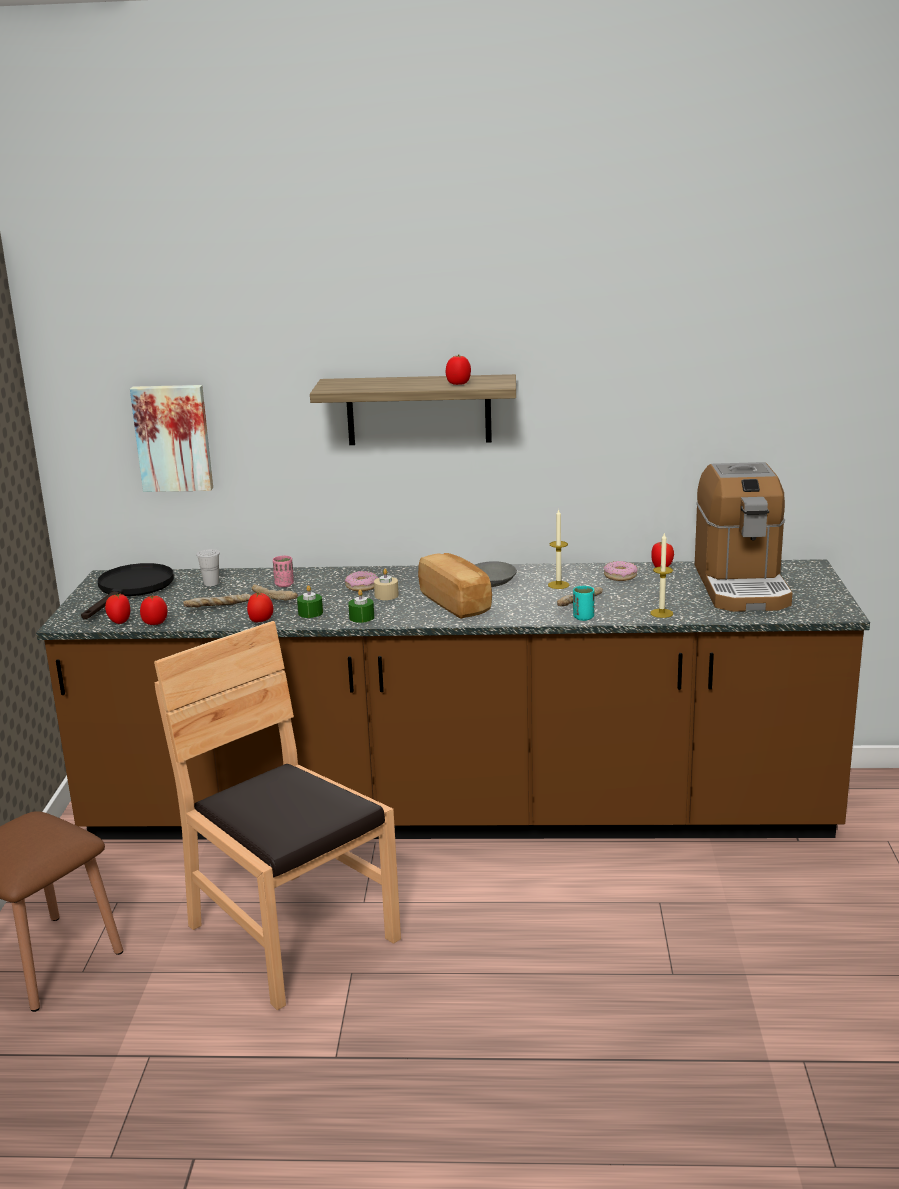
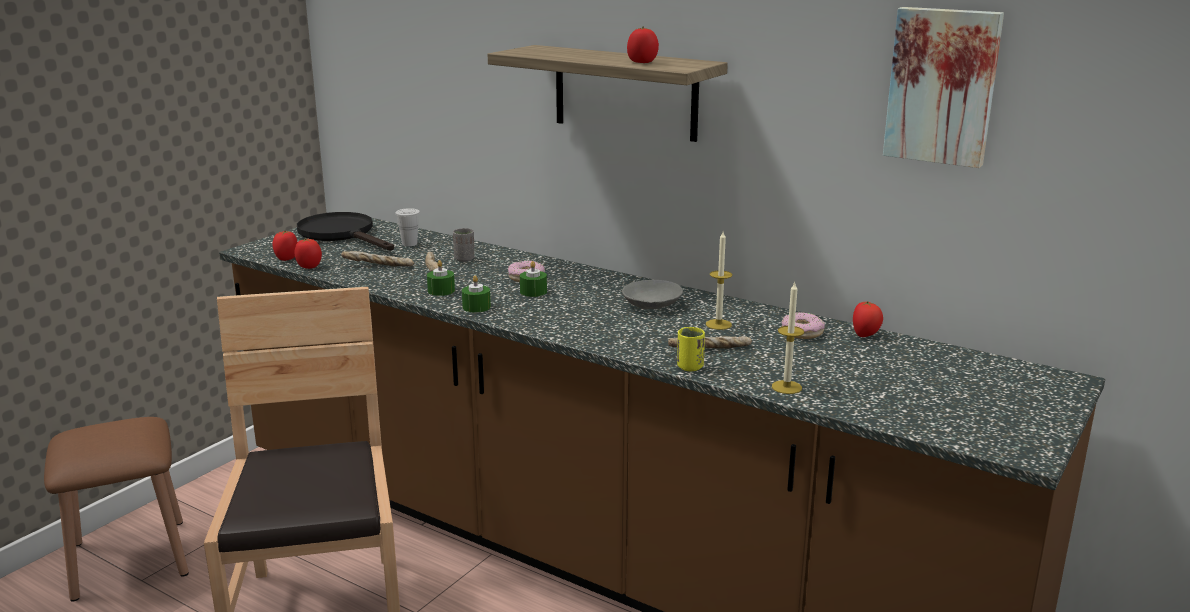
camera: 30 degrees right, 0 degrees up
(131, 590) = (342, 234): black frying pan -> black frying pan turned 90 degrees counterclockwise
(173, 437) = (411, 91): picture -> picture (942, 86)
(261, 621) = (389, 287): tomato -> none
(284, 584) = (464, 259): pink cup -> grey cup
(386, 595) = (533, 291): beige candle -> green candle
(456, 603) = (586, 316): bread -> none
(583, 617) = (690, 367): turquoise cup -> yellow cup
(741, 585) = (936, 381): coffee machine -> none

